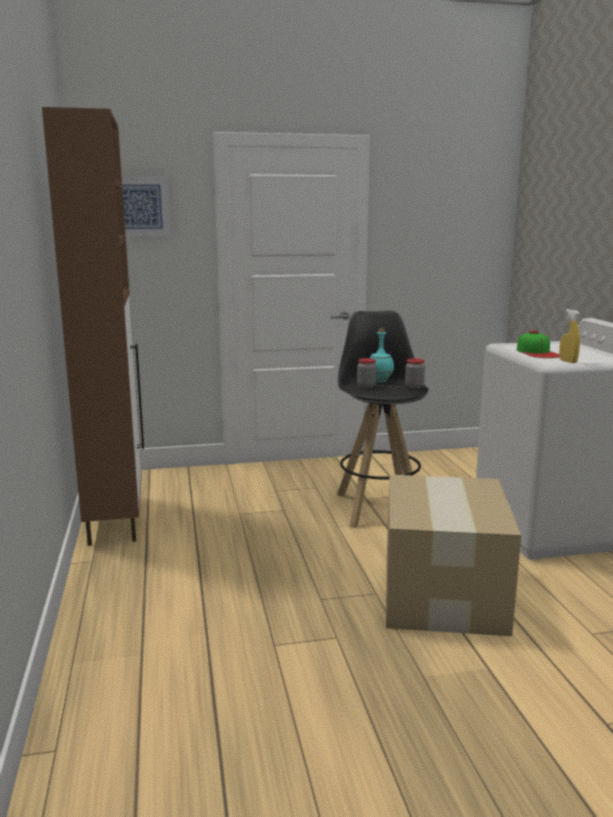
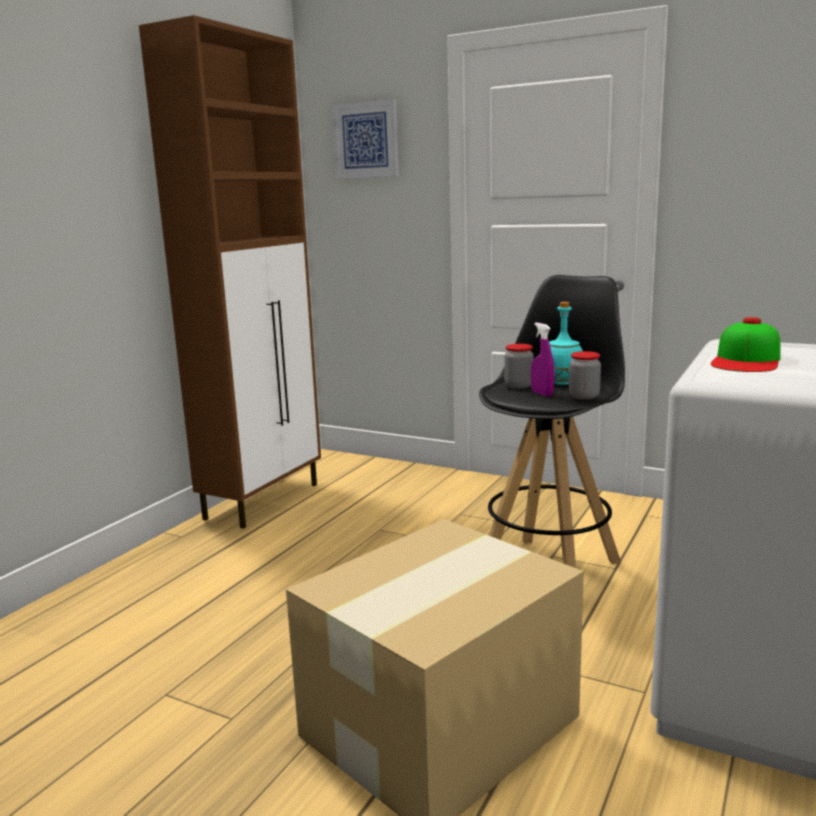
camera: 40 degrees right, 0 degrees up
(390, 388) = (542, 394): none -> purple spray bottle
(567, 361) = (751, 380): yellow spray bottle -> none

